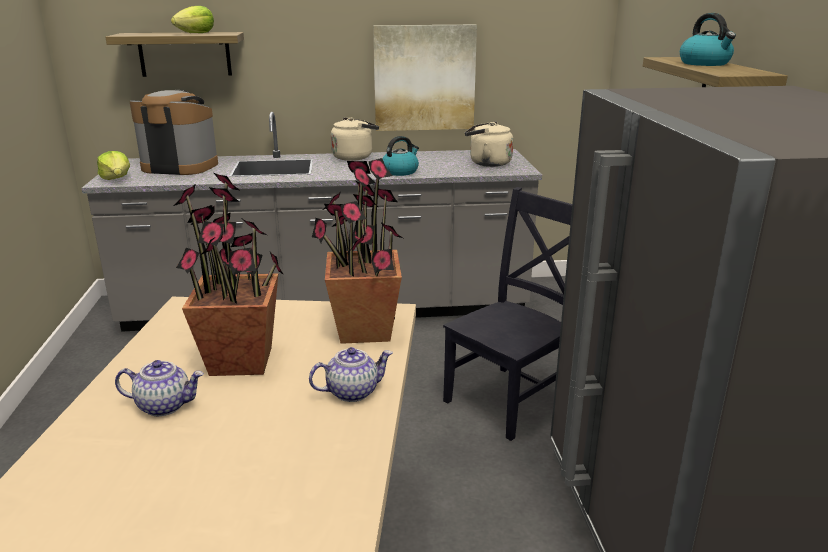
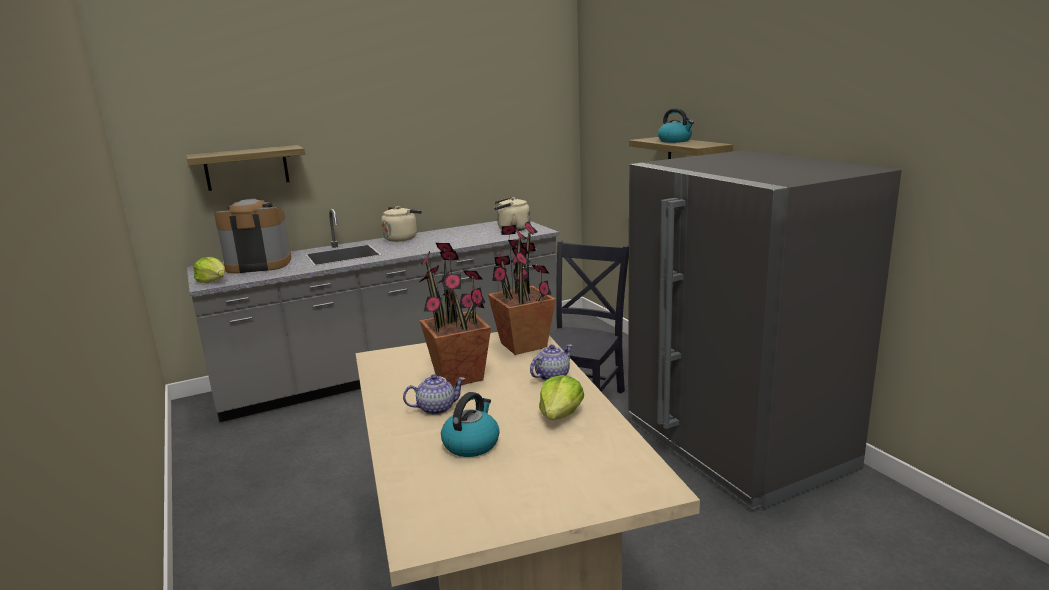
camera: 20 degrees left, 5 degrees down
(195, 33) = (262, 149): lettuce -> lettuce (560, 415)
(400, 171) = (452, 243): kettle -> kettle (471, 444)
(424, 78) = (447, 169): picture -> none

